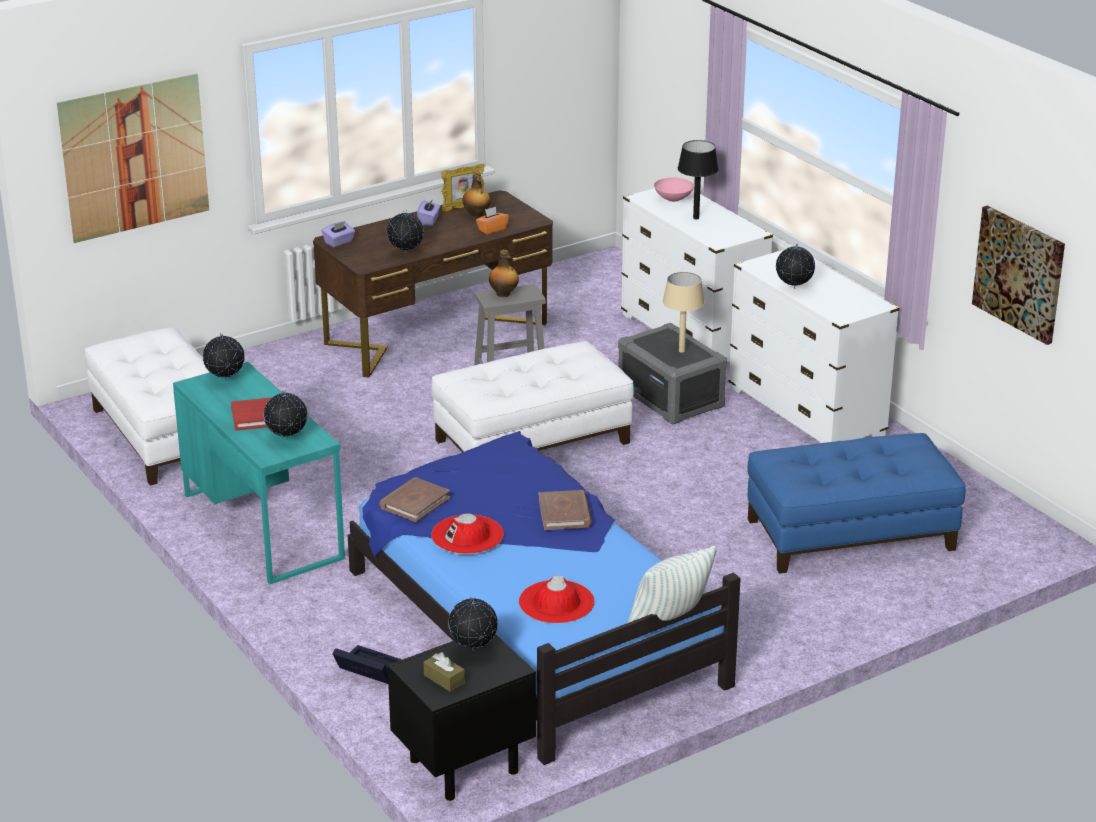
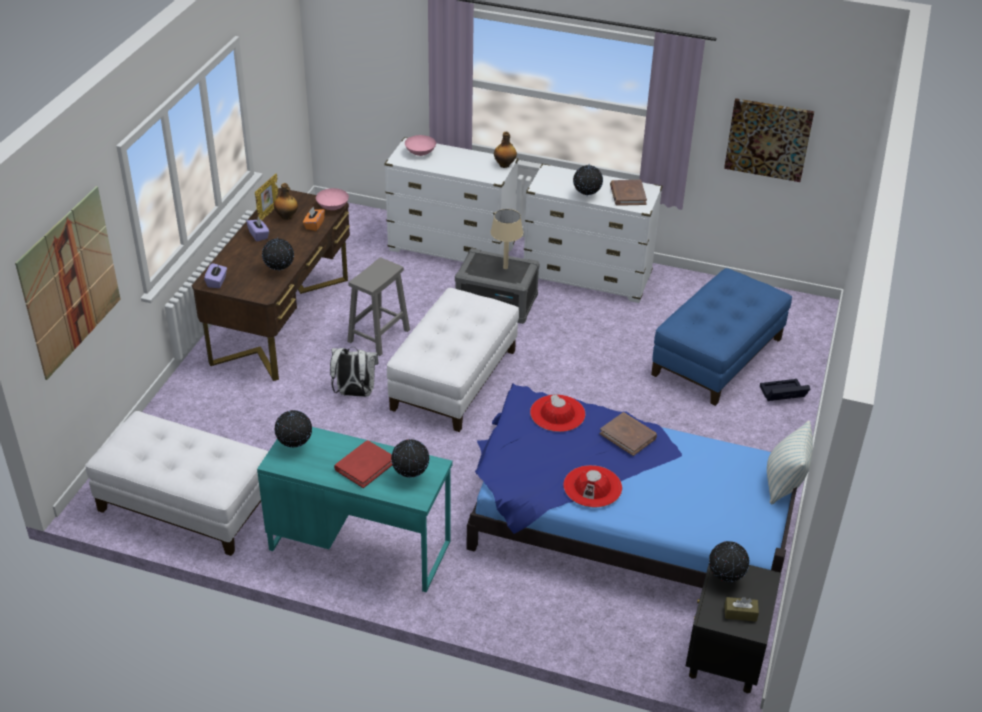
camera: 40 degrees left, 10 degrees up
(368, 670) = (577, 622): black storage box -> black storage box (782, 394)
(414, 502) = (526, 479): brown book -> brown book (627, 195)
(421, 414) = (354, 393): none -> white backpack
(504, 294) = (371, 275): bottle -> bottle (505, 165)
(532, 222) = (333, 207): none -> pink bowl
(556, 602) = (709, 509): red hat -> red hat (557, 413)
(696, 218) = (455, 163): black table lamp -> none

